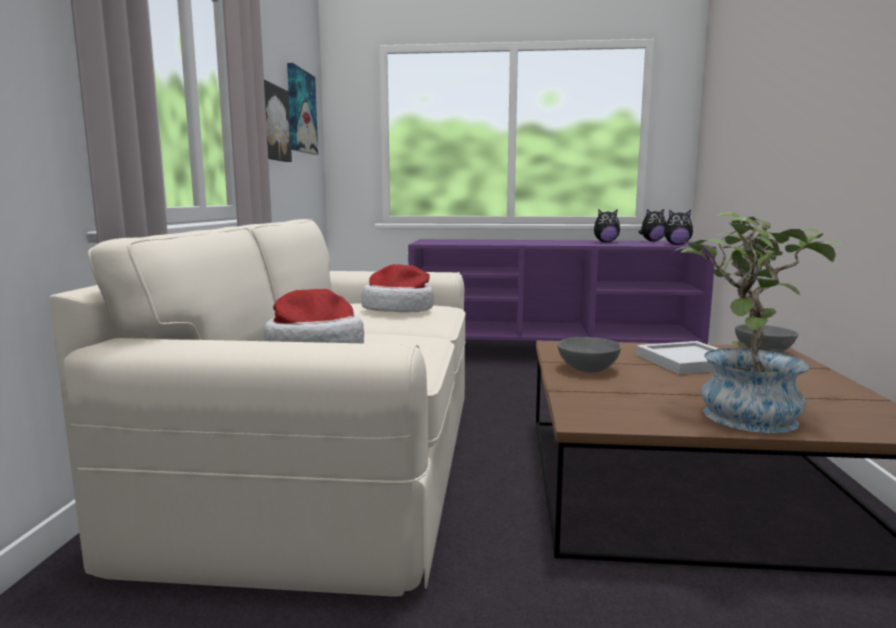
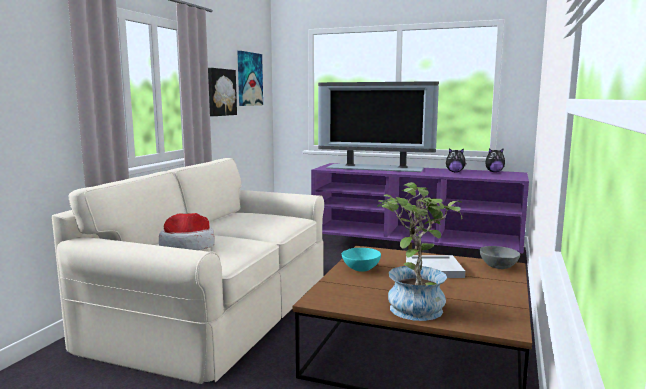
camera: 15 degrees right, 0 degrees up
(399, 309) = (267, 220): hat -> none
(494, 241) = (375, 168): none -> television
(587, 369) = (360, 269): grey bowl -> turquoise bowl
(677, 244) = (503, 177): plush toy -> none

